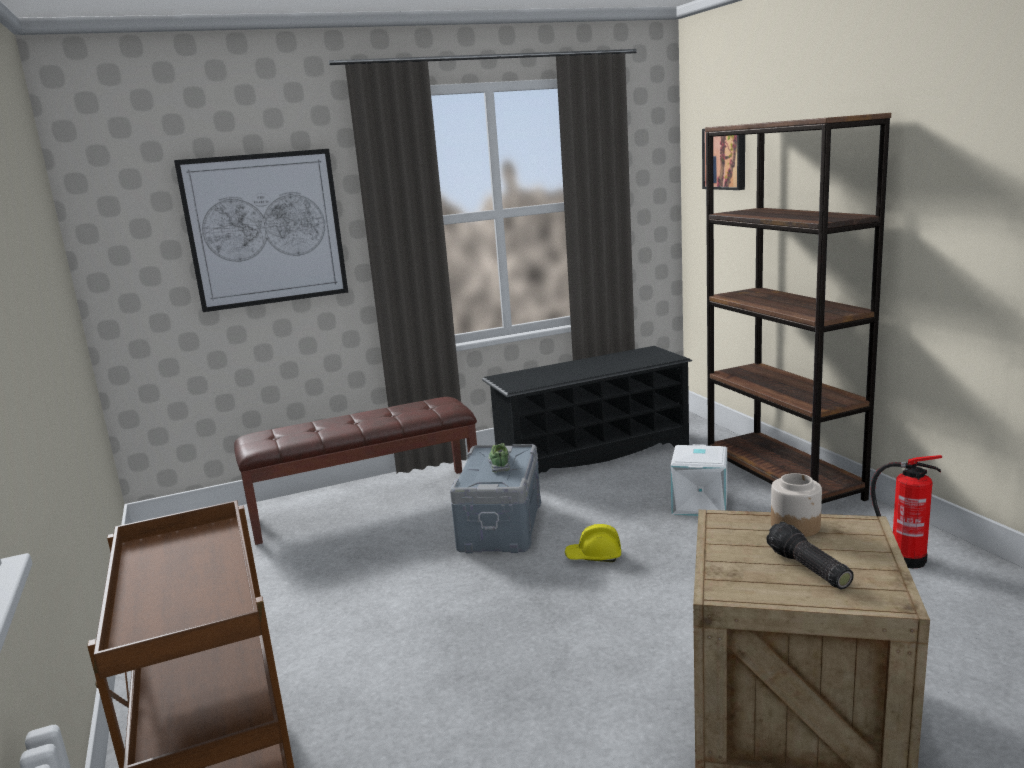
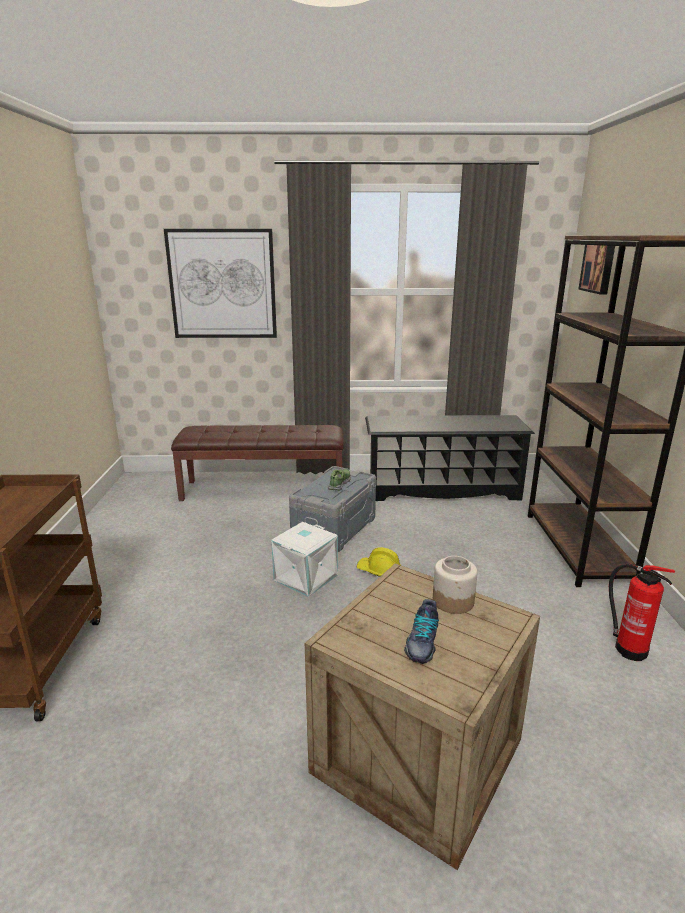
camera: 20 degrees right, 5 degrees up
(701, 504) = (491, 552): white storage box -> white storage box (306, 578)
(807, 568) = (421, 642): flashlight -> shoe

